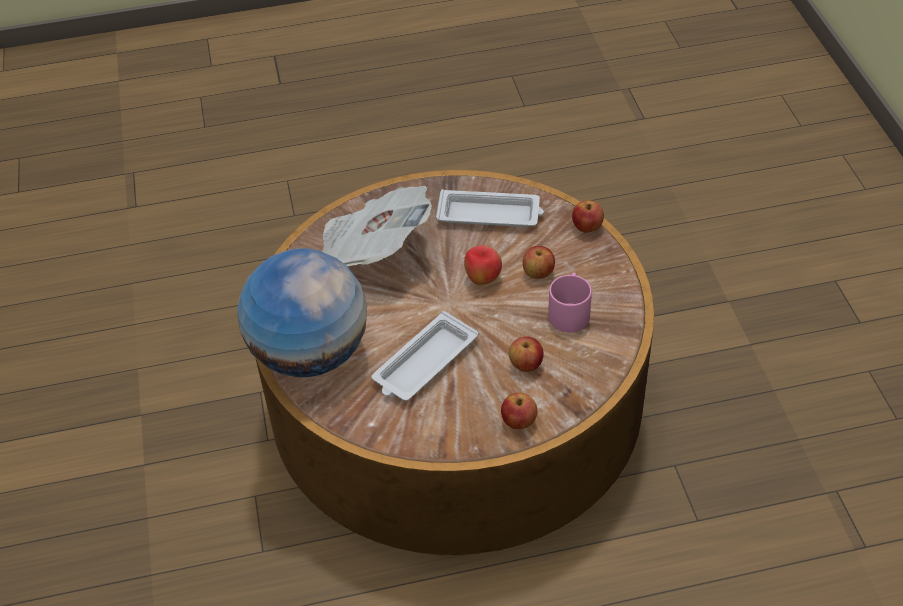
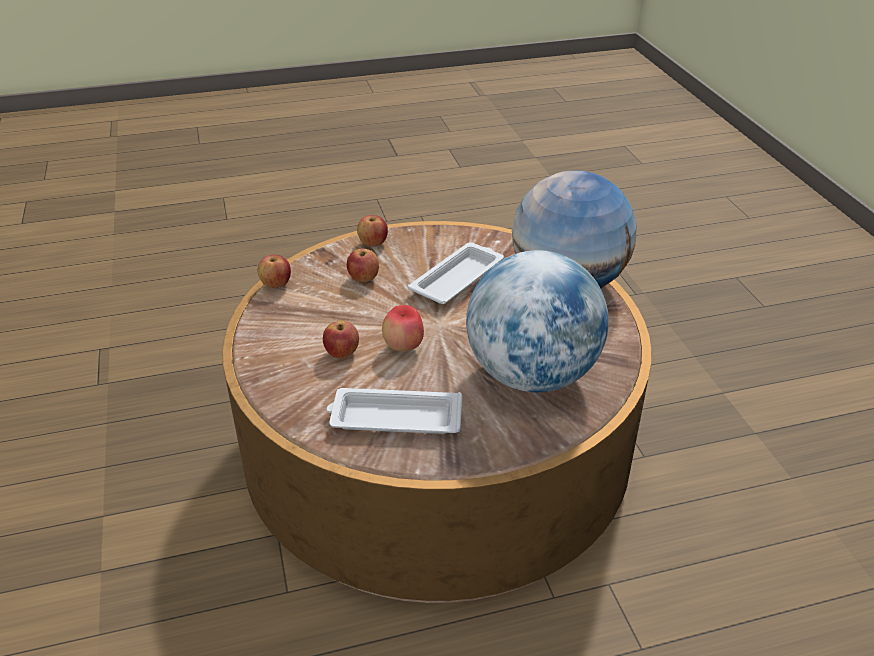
camera: 175 degrees right, 10 degrees down
(373, 250) = (532, 375): newspaper -> globe
(569, 311) = (315, 319): pink mug -> none
(587, 228) = (275, 403): apple -> apple (276, 284)

